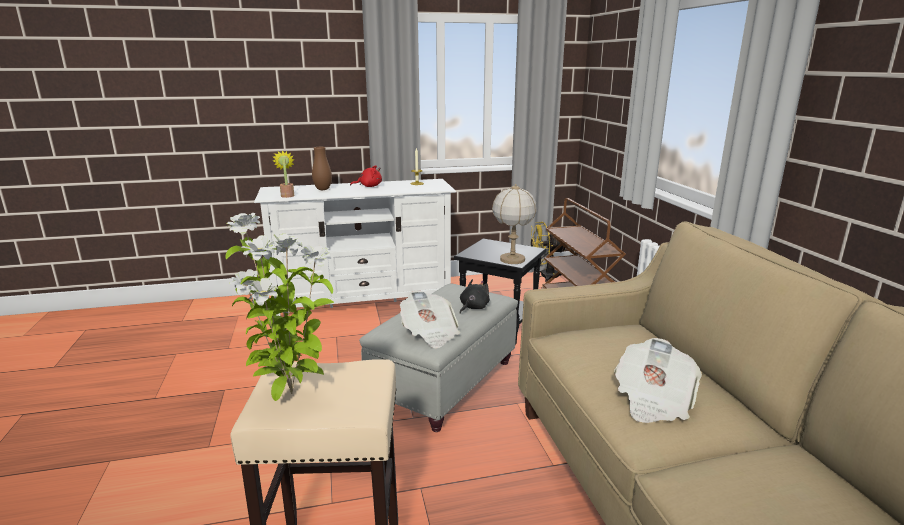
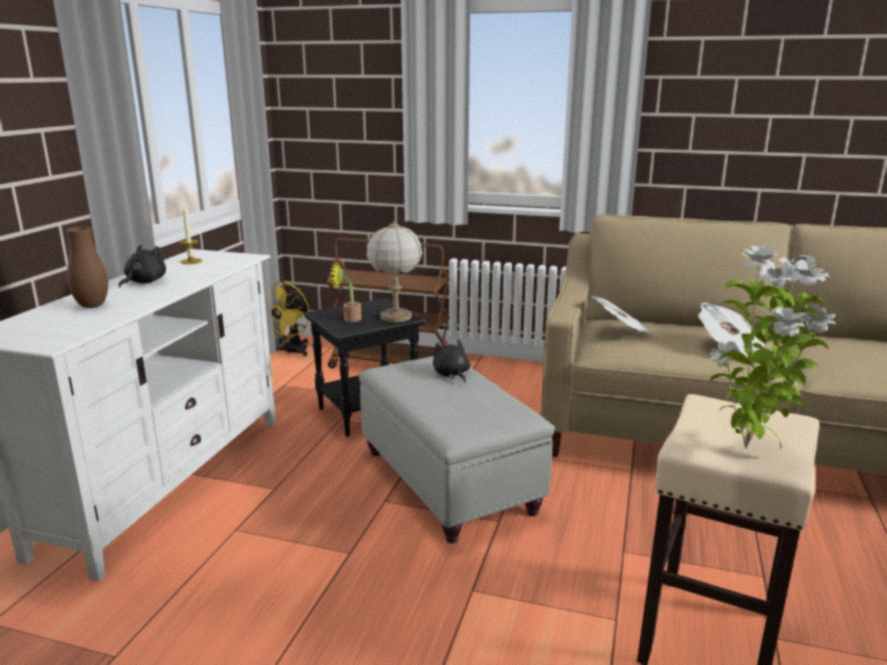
camera: 60 degrees left, 0 degrees up
(287, 195) = (72, 330): potted plant -> potted plant (349, 319)
(369, 186) = (144, 282): red plush toy -> black plush toy
(430, 333) = (491, 410): newspaper -> newspaper (622, 332)

